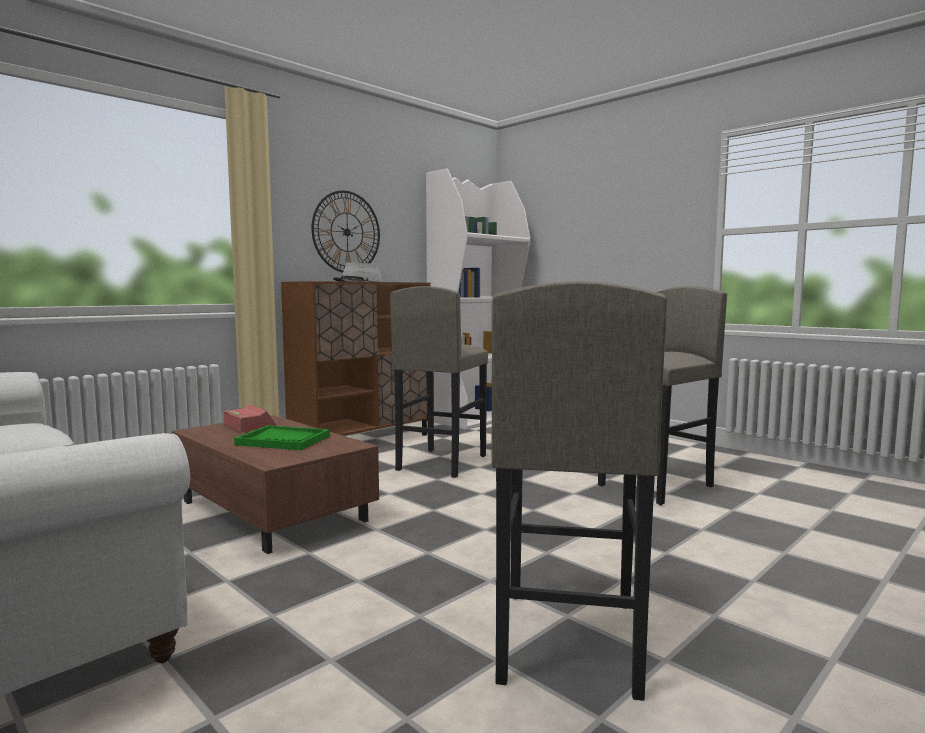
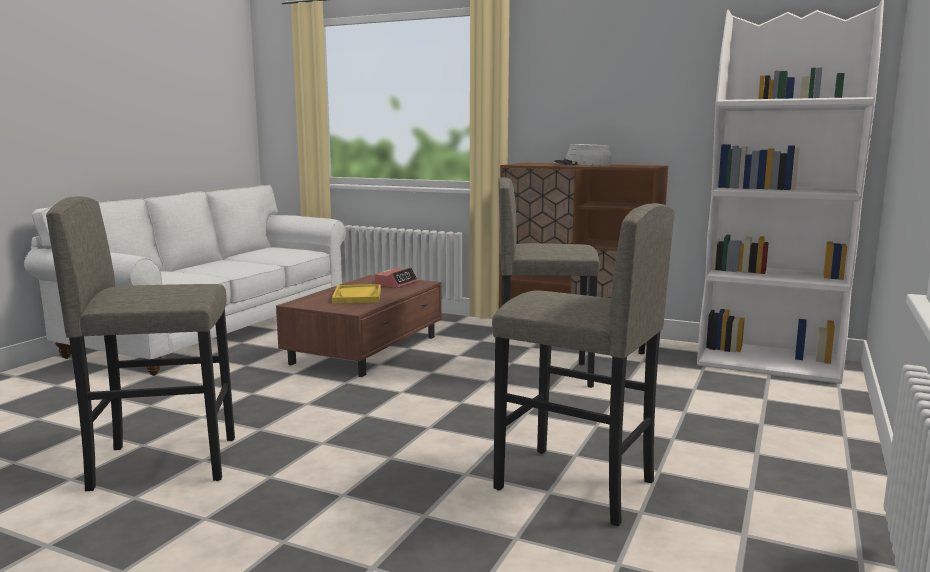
camera: 70 degrees right, 5 degrees up
(283, 440) = (357, 296): green tray -> yellow tray
(347, 232) = (604, 107): wall clock -> none

